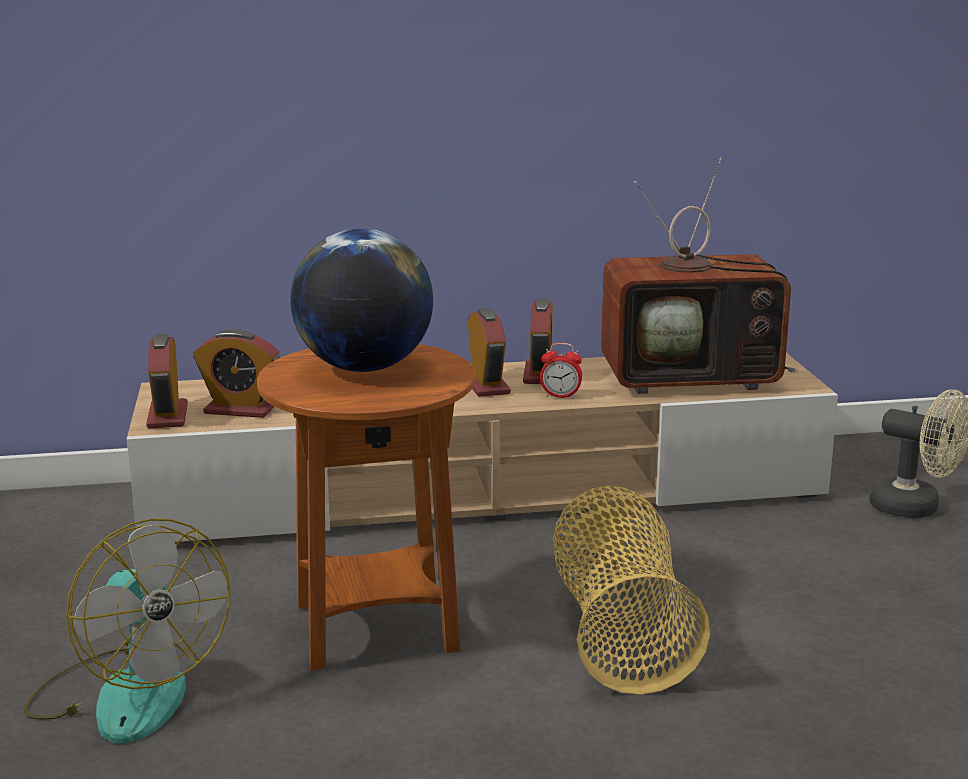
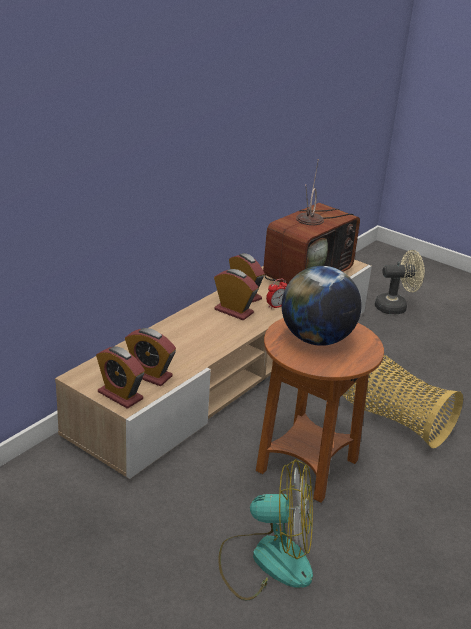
camera: 45 degrees left, 10 degrees up
(240, 410) = (149, 375): alarm clock -> alarm clock turned 60 degrees clockwise

